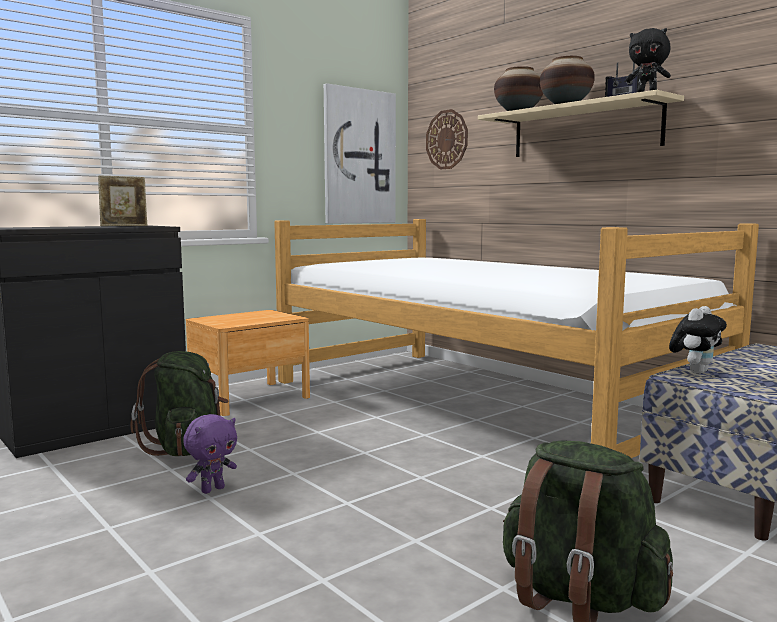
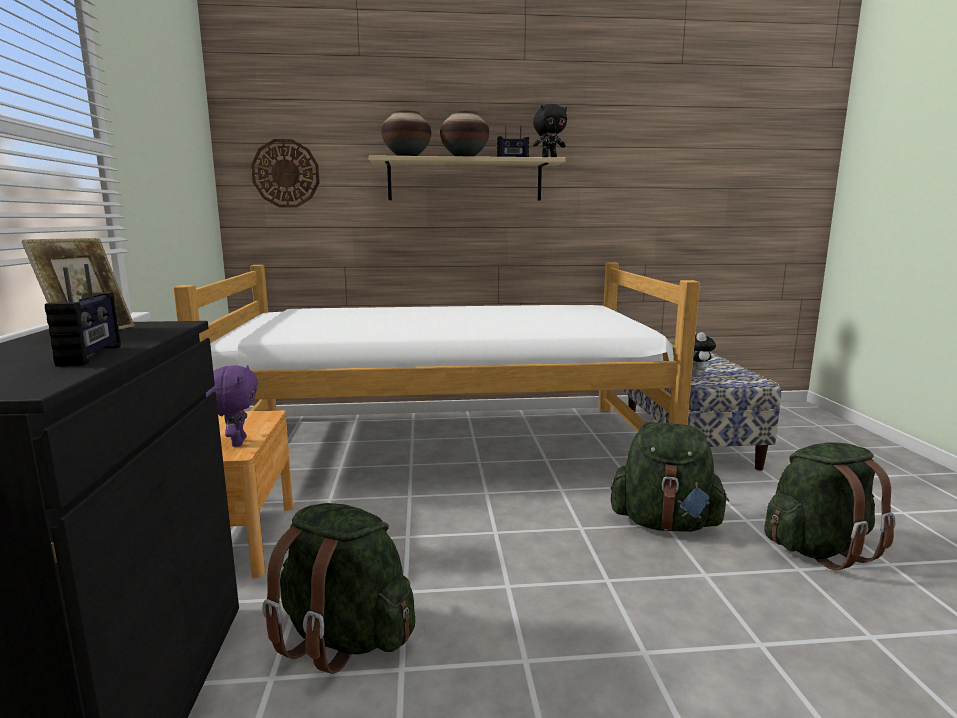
camera: 55 degrees left, 5 degrees up
(73, 227) = (92, 356): none -> radio
(212, 489) = (502, 651): purple plush toy -> purple plush toy (237, 442)
(359, 157) = (190, 189): picture -> none
(492, 507) = (665, 523): none -> green backpack

